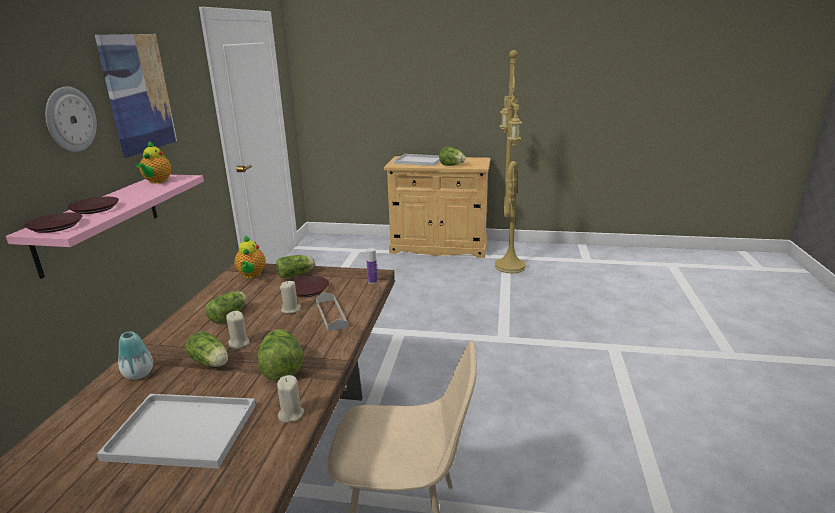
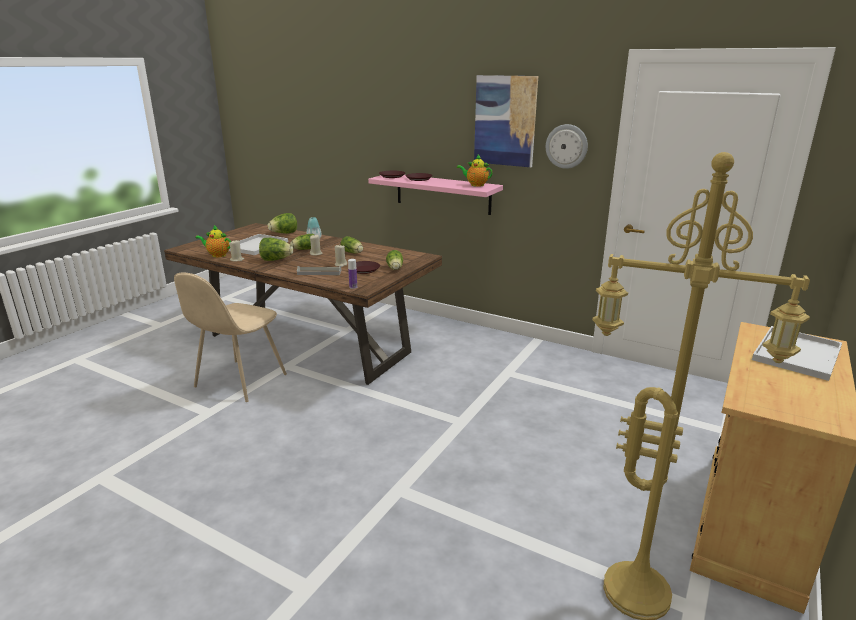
camera: 110 degrees right, 0 degrees up
(70, 119) = (442, 126): wall clock -> wall clock (566, 146)
(251, 275) = (409, 258): teapot -> teapot (217, 255)
(451, 165) = (754, 376): lettuce -> lettuce (284, 233)

